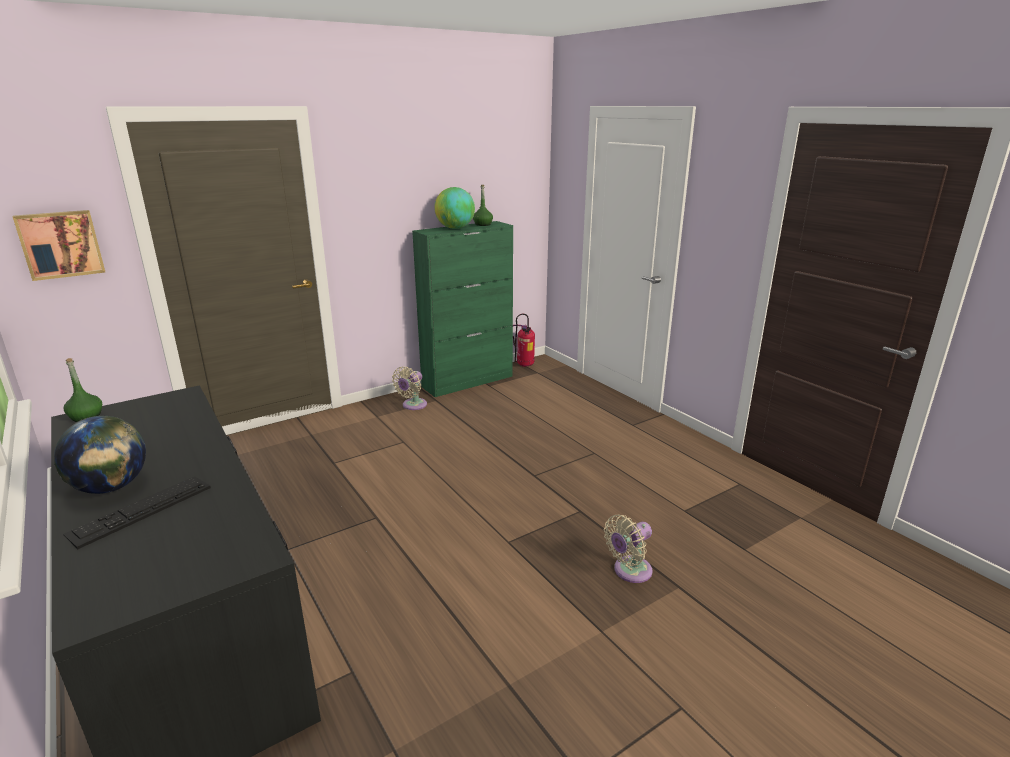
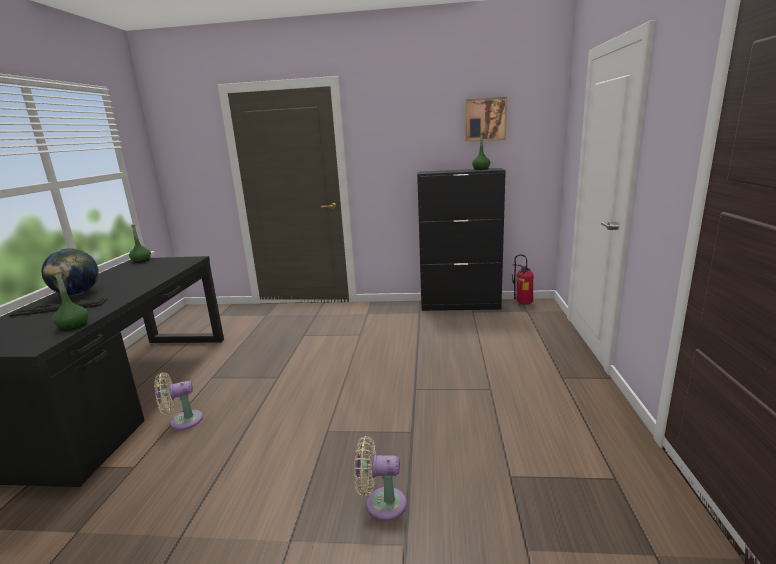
camera: 40 degrees right, 5 degrees down
(61, 244) = (193, 167): picture -> picture (485, 119)
(244, 519) = (73, 326): none -> green bottle
(412, 405) = (399, 312): beige fan -> beige fan (182, 421)
(455, 228) = (451, 171): globe -> none
(468, 381) = (460, 305): green cabinet -> black cabinet

